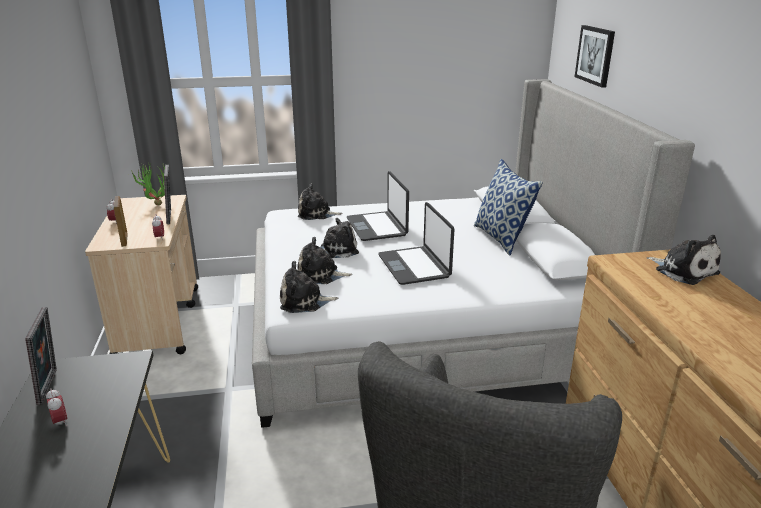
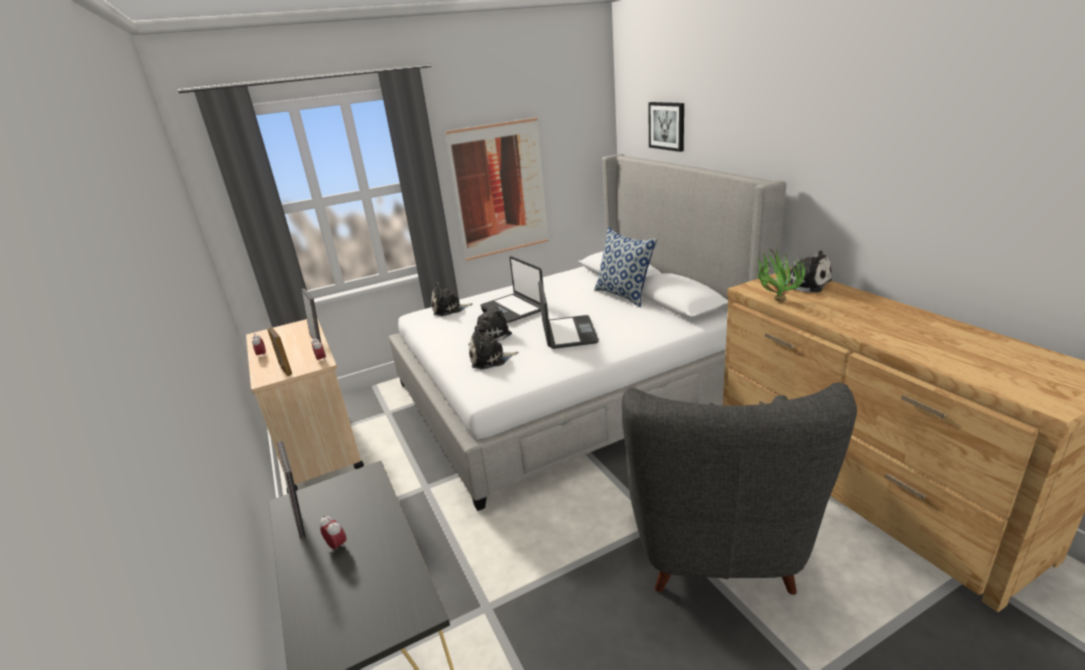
camera: 15 degrees left, 0 degrees up
(156, 203) = (292, 330): potted plant -> potted plant (773, 300)
(304, 301) = (492, 384): plush toy -> none
(402, 98) = (500, 189): none -> picture
(414, 266) = (568, 333): laptop -> laptop turned 150 degrees counterclockwise

